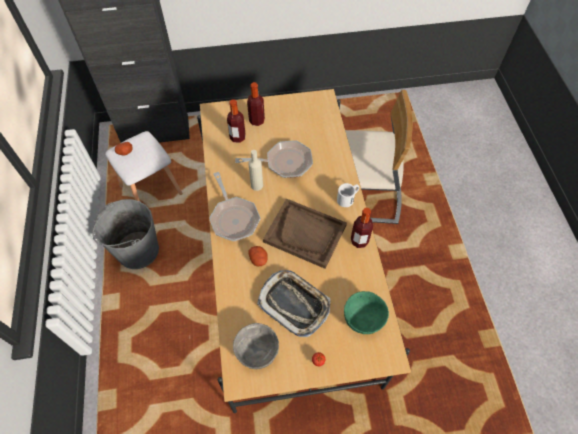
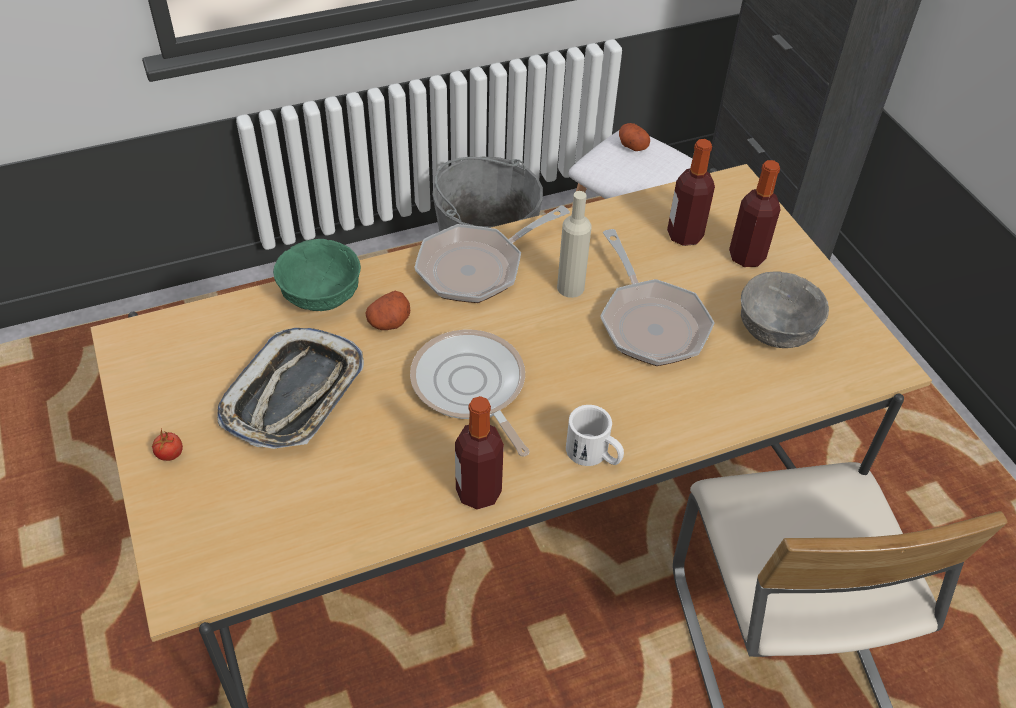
camera: 75 degrees right, 10 degrees down
(257, 350) = (188, 355): grey bowl -> grey bowl (777, 330)
(305, 234) = (470, 387): brown tray -> frying pan
(363, 319) = (273, 523): green bowl -> green bowl (320, 296)

